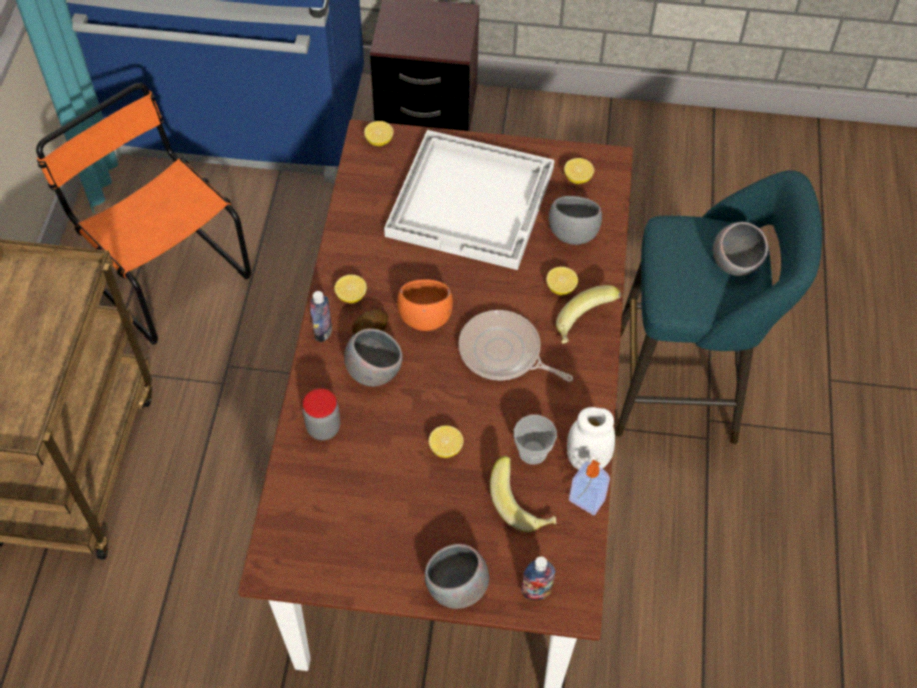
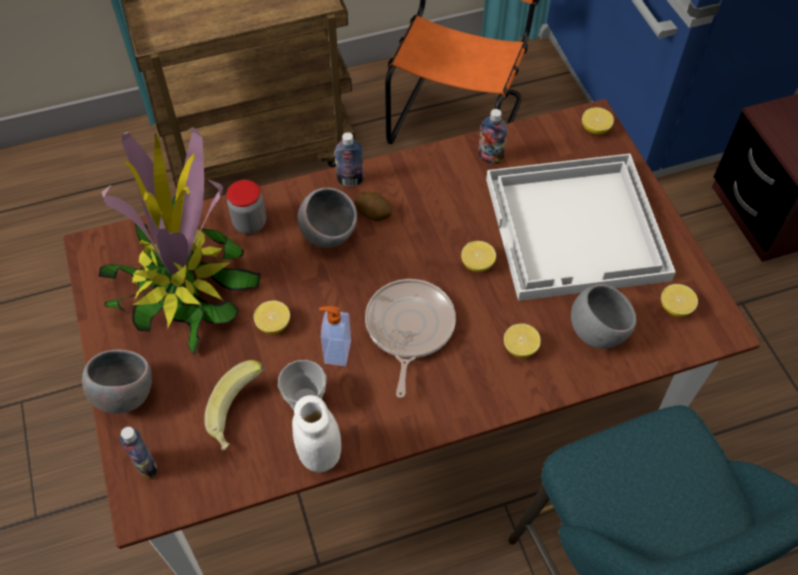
camera: 65 degrees right, 0 degrees up
(351, 296) = (402, 183): lemon -> lemon (477, 264)
(363, 223) = (490, 157): none -> bottle
(364, 504) = (184, 286): none -> potted plant
(425, 319) = (410, 249): orange bowl -> none
(585, 326) = (485, 389): banana -> none
(586, 501) = (269, 472): soap dispenser -> soap dispenser (336, 352)
(735, 264) = (677, 516): grey bowl -> none

